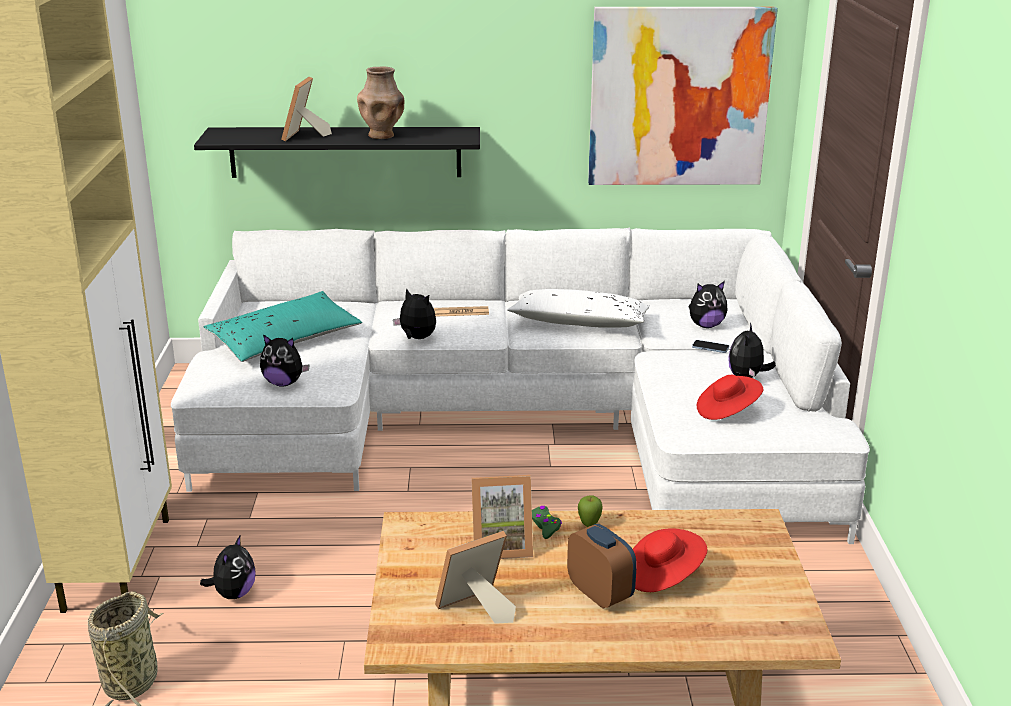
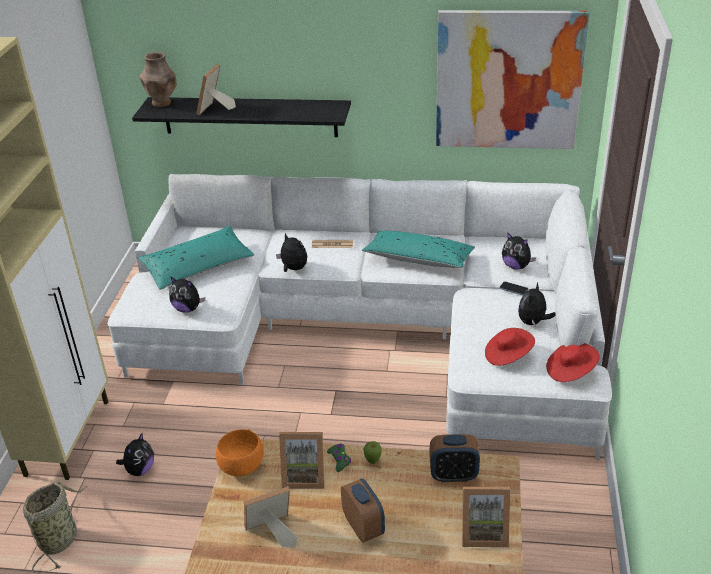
camera: 10 degrees right, 10 degrees up
(382, 135) = (272, 110): brown vase -> brown vase (162, 103)
(410, 542) = (241, 467): none -> orange bowl
(579, 323) = (418, 259): white pillow -> turquoise pillow
(662, 576) = (413, 514): red hat -> red hat (570, 371)
(701, 533) = (453, 475): none -> alarm clock
(706, 325) = (516, 266): plush toy -> plush toy turned 45 degrees clockwise
(761, 588) = (483, 532): none -> picture frame

